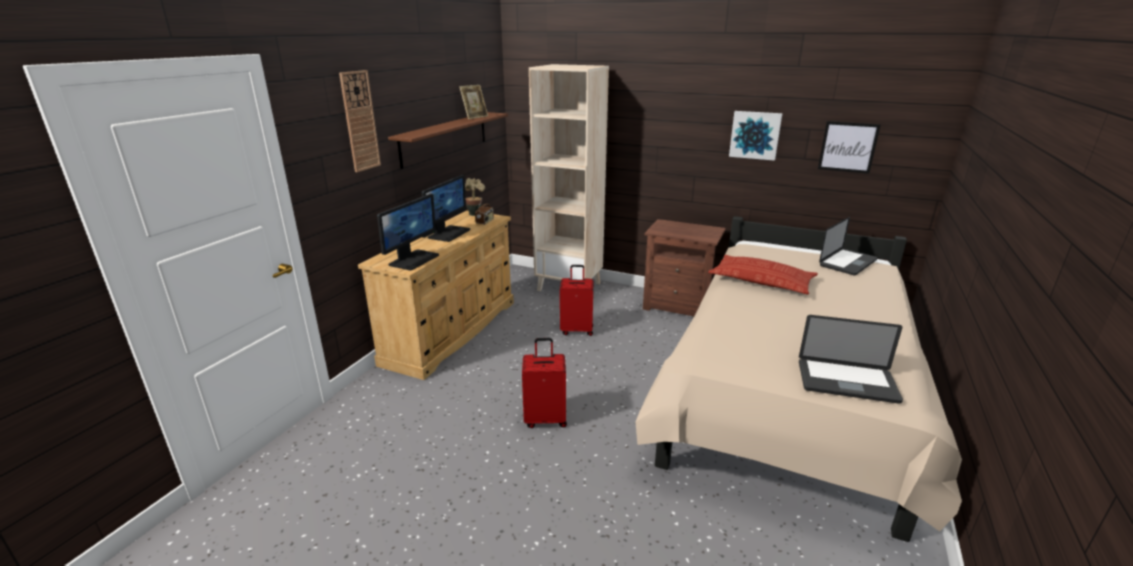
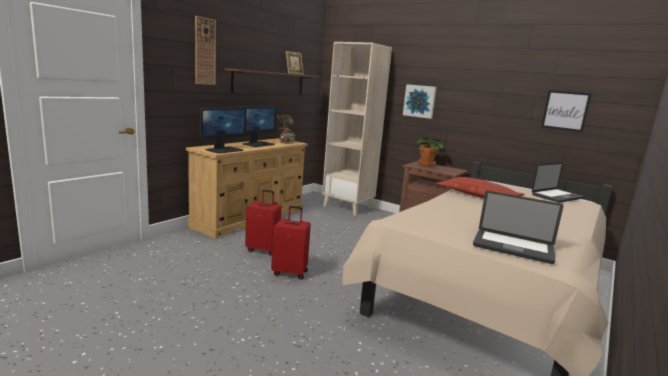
camera: 10 degrees right, 10 degrees down
(577, 330) = (341, 230): red suitcase -> red suitcase (263, 250)
(672, 226) = (426, 165): none -> potted plant
(755, 135) = (493, 99): picture -> picture (420, 101)

